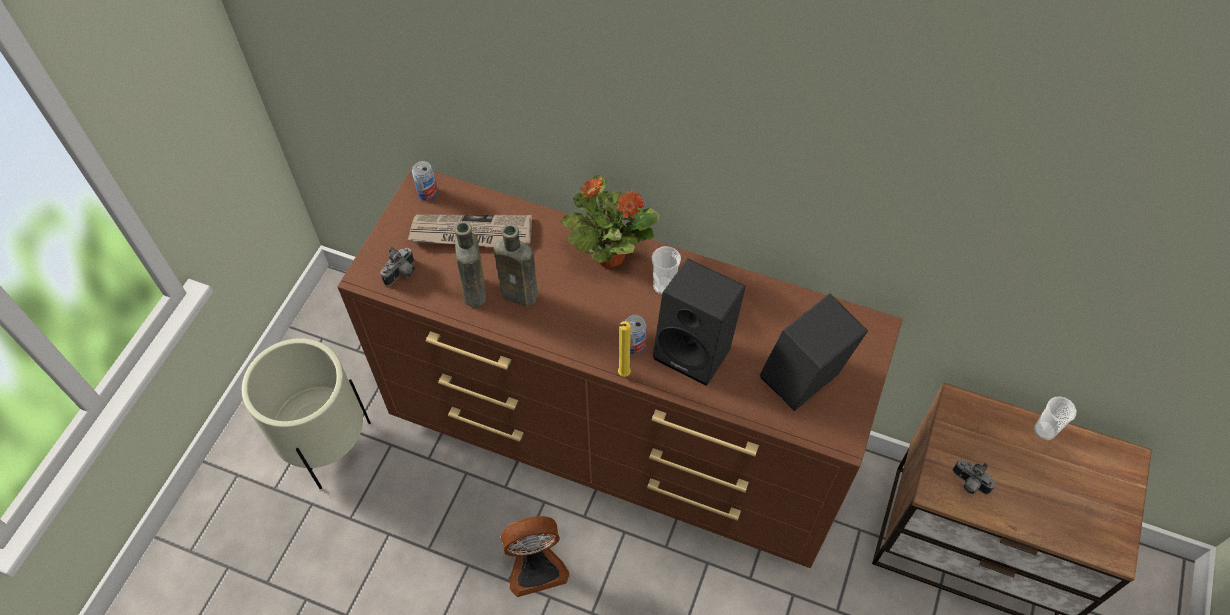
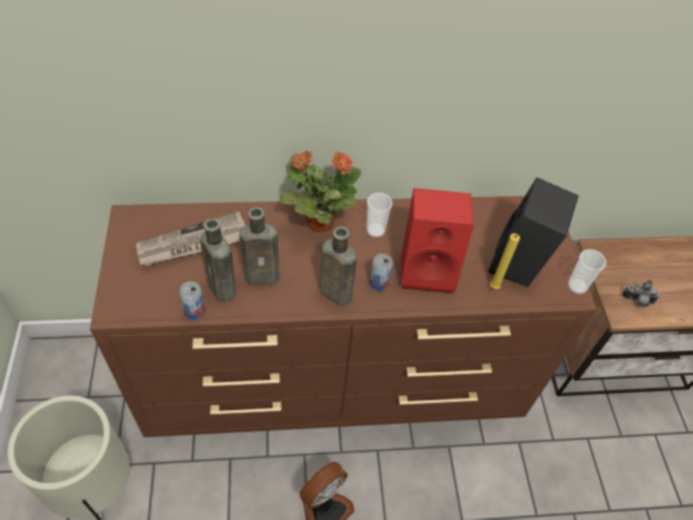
camera: 30 degrees left, 5 degrees down
(402, 274) = (148, 297): camera -> none
(427, 192) = (136, 223): can -> can (195, 311)
(582, 337) = (334, 292): none -> brown bottle
(622, 374) = (383, 309): yellow candle -> yellow candle (493, 288)
(696, 350) = (429, 269): black speaker -> red speaker
(1044, 430) = (658, 247): cup -> cup (577, 286)

